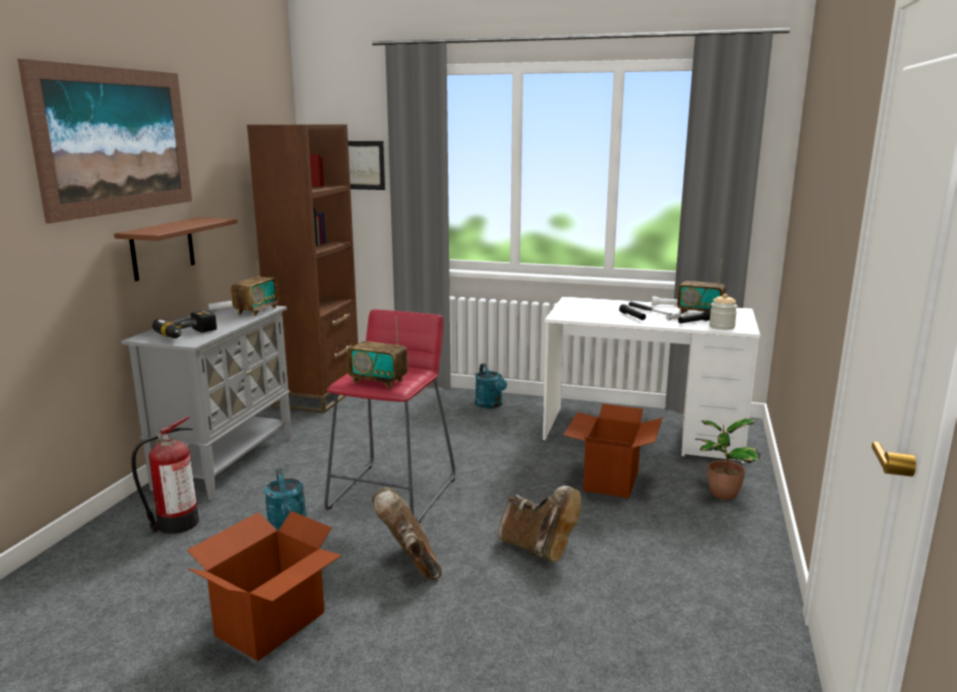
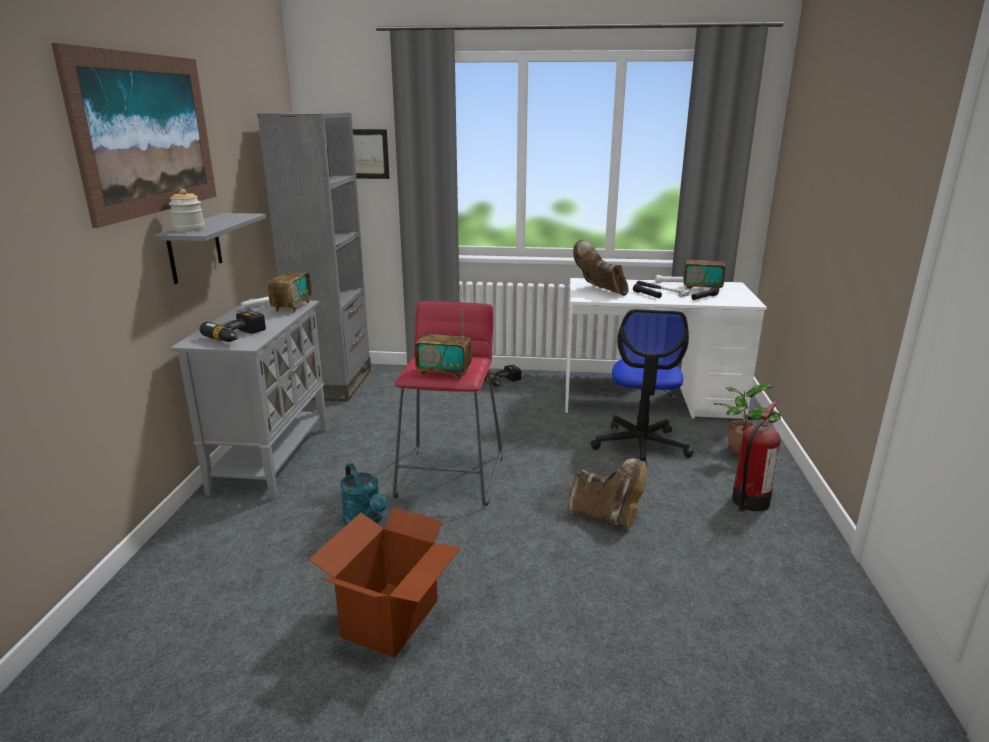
camera: 10 degrees left, 5 degrees up
(162, 248) = (194, 248): brown shelf -> grey shelf
(175, 524) = (248, 528): fire extinguisher -> fire extinguisher (749, 502)
(318, 395) = (334, 384): brown bookcase -> grey bookcase
(410, 562) = (496, 542): brown boot -> brown boot (600, 291)
(490, 405) = (503, 382): turquoise watering can -> power drill
(610, 480) = (641, 446): cardboard box -> office chair
(721, 327) = (730, 301): jar -> jar (189, 229)

